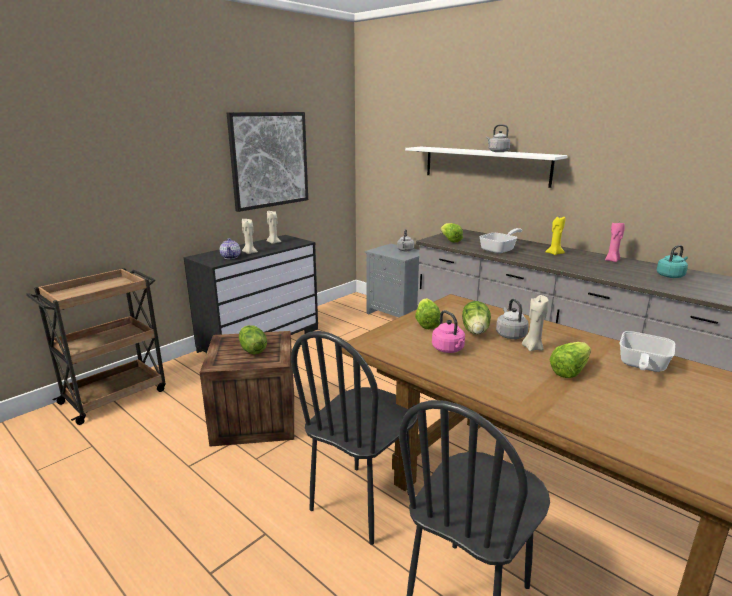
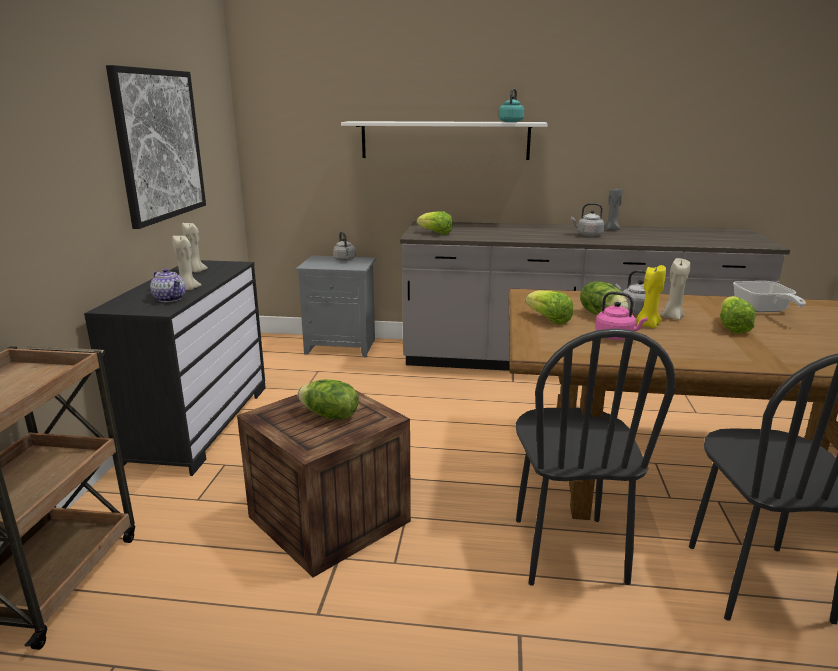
camera: 35 degrees left, 0 degrees up
(497, 151) = (467, 121): grey kettle -> grey kettle (588, 235)
(500, 250) = (504, 235): frying pan -> none
(554, 253) = (556, 231): yellow candle -> yellow candle (647, 325)
(612, 260) = (612, 229): pink candle -> grey candle
(671, 276) = (676, 234): turquoise kettle -> turquoise kettle (511, 122)

